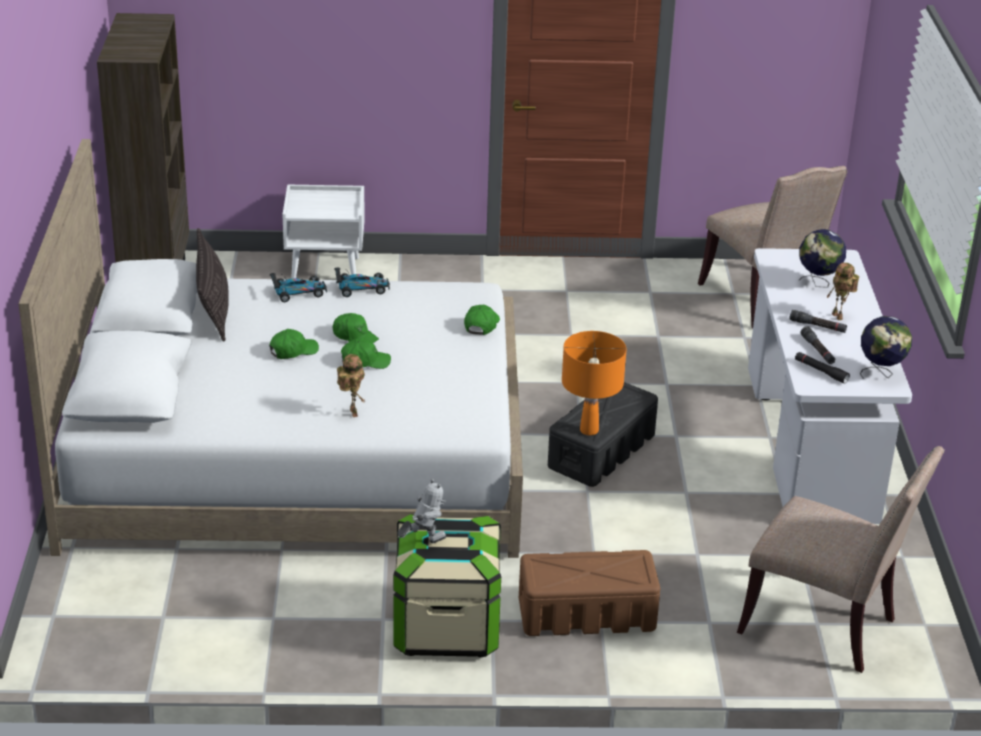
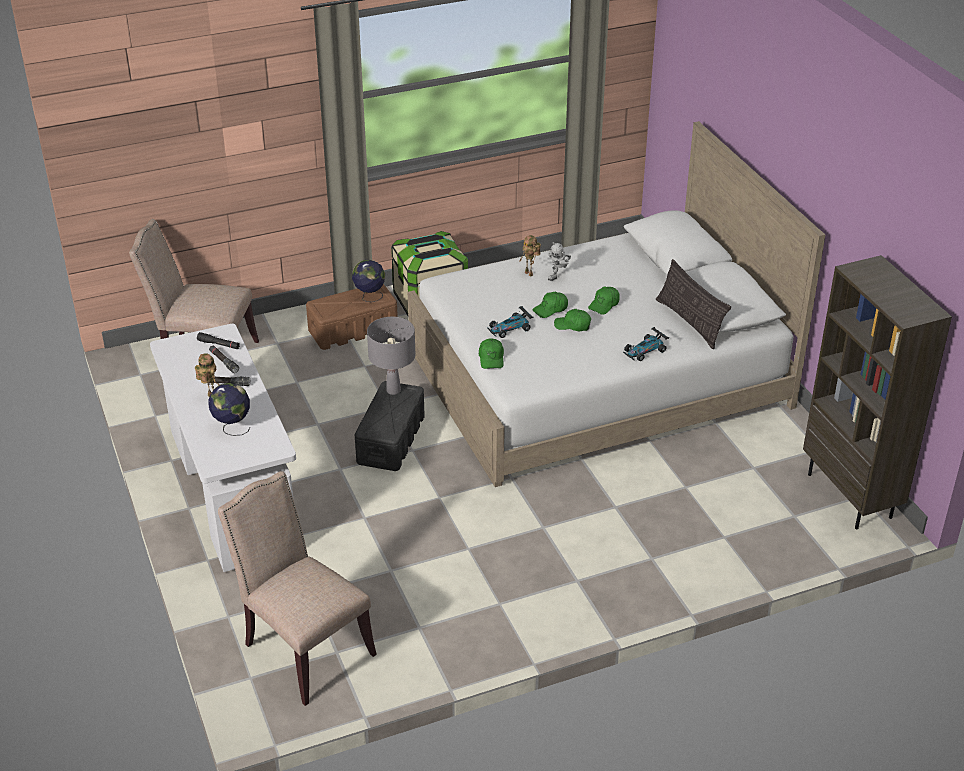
camera: 160 degrees right, 5 degrees up
(326, 270) = (732, 561): white nightstand -> none
(361, 288) = (603, 367): toy car -> toy car (510, 328)
(423, 541) = (442, 243): toy robot -> toy robot (559, 276)
(589, 430) = (393, 390): orange table lamp -> grey table lamp
(880, 374) = (173, 353): globe -> globe (369, 297)

